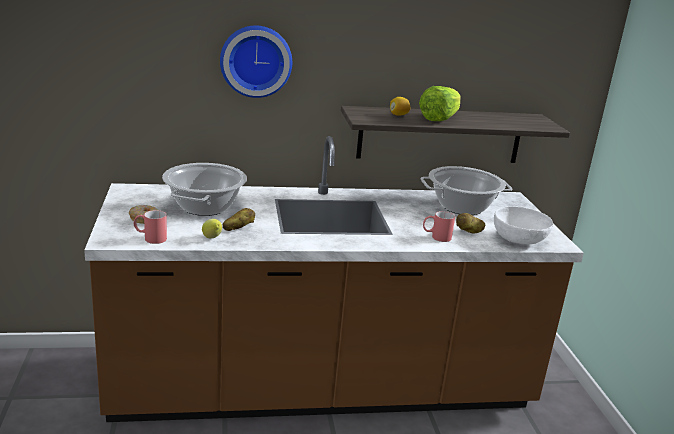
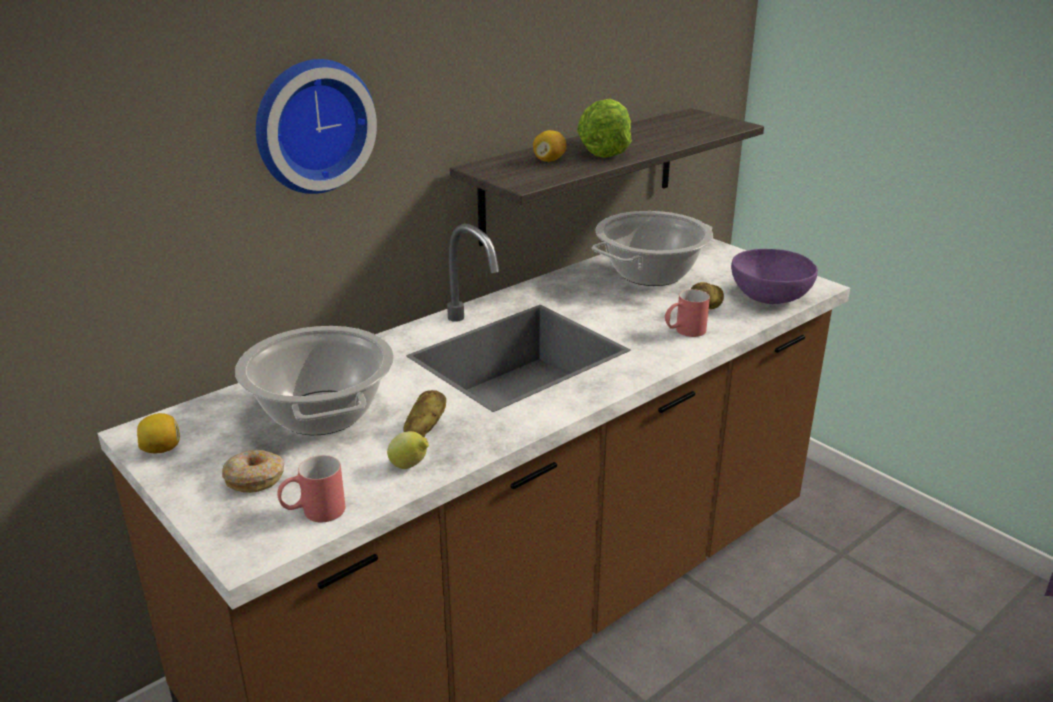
camera: 30 degrees left, 5 degrees up
(125, 196) = (162, 449): none -> lemon
(519, 239) = (769, 296): white bowl -> purple bowl

